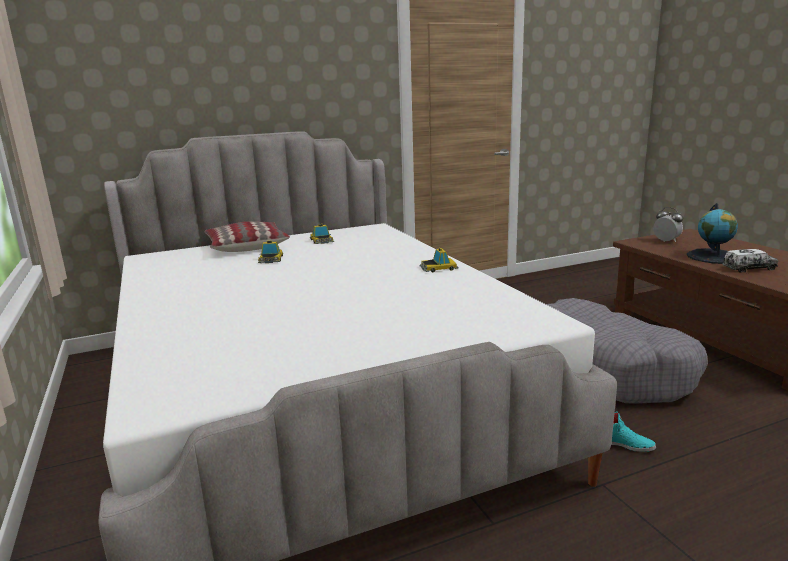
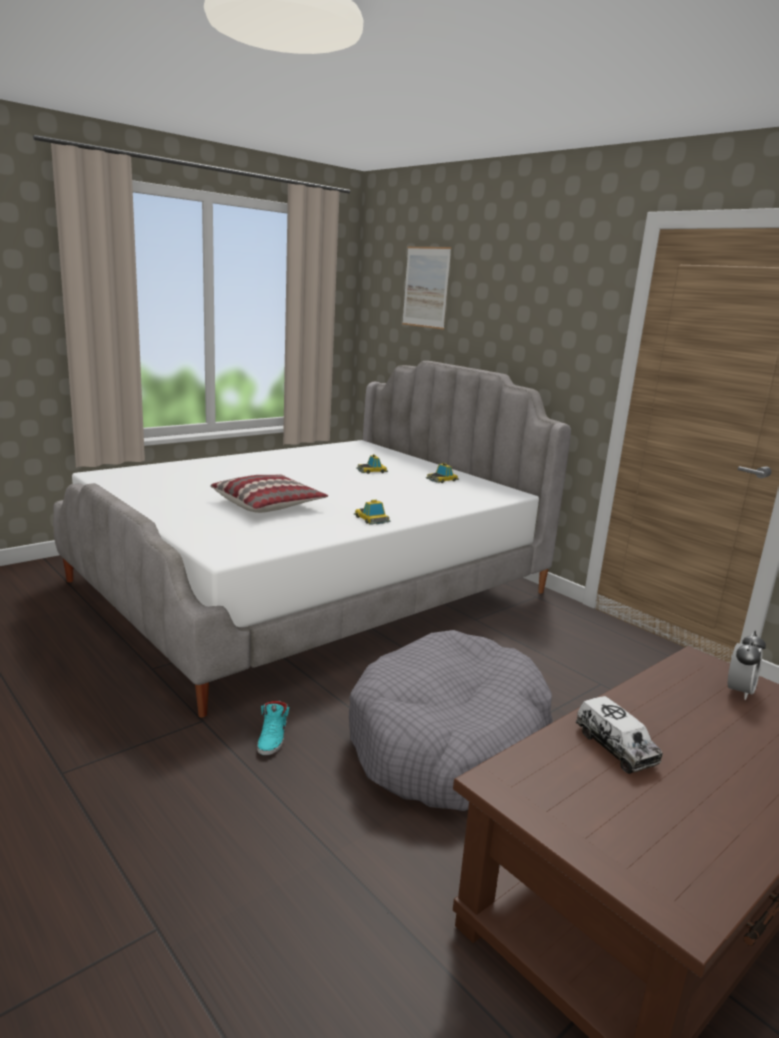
camera: 70 degrees right, 0 degrees up
(150, 55) = (426, 287): none -> picture
(246, 246) = (407, 462): pillow -> pillow (269, 504)
(713, 257) = (667, 723): globe -> none

